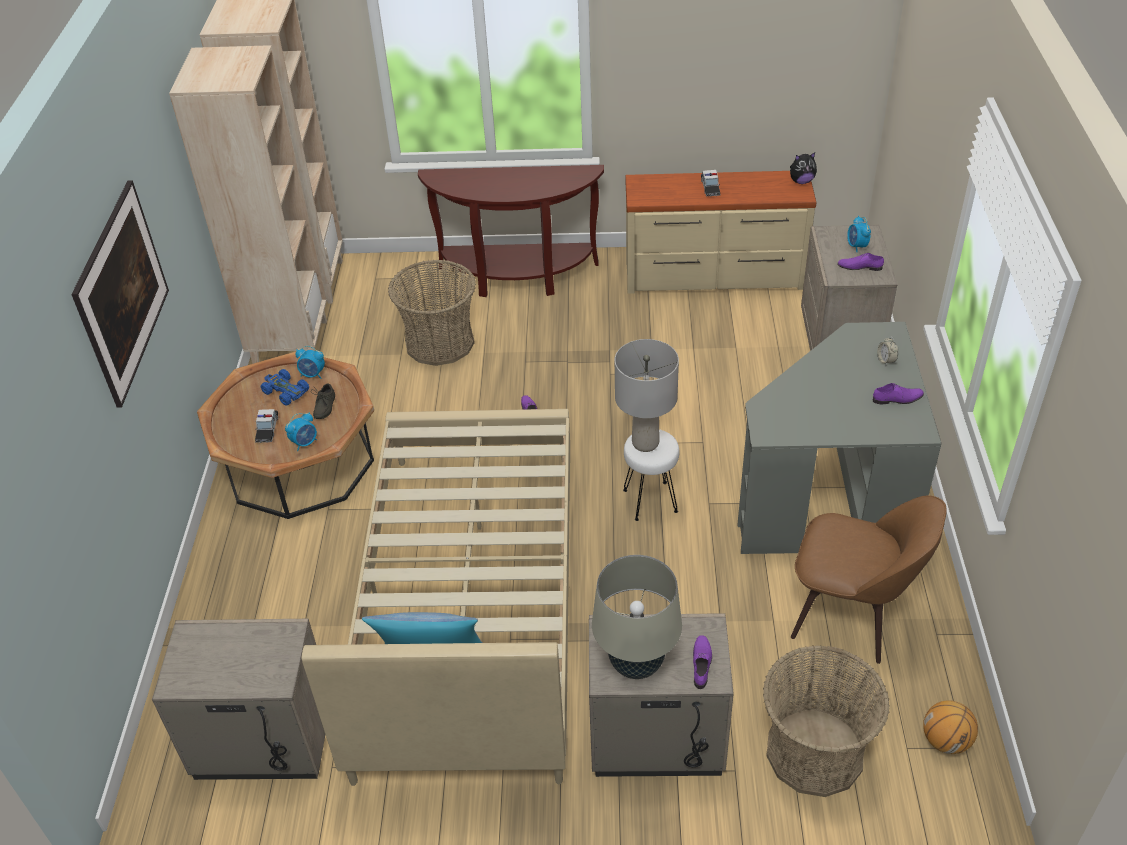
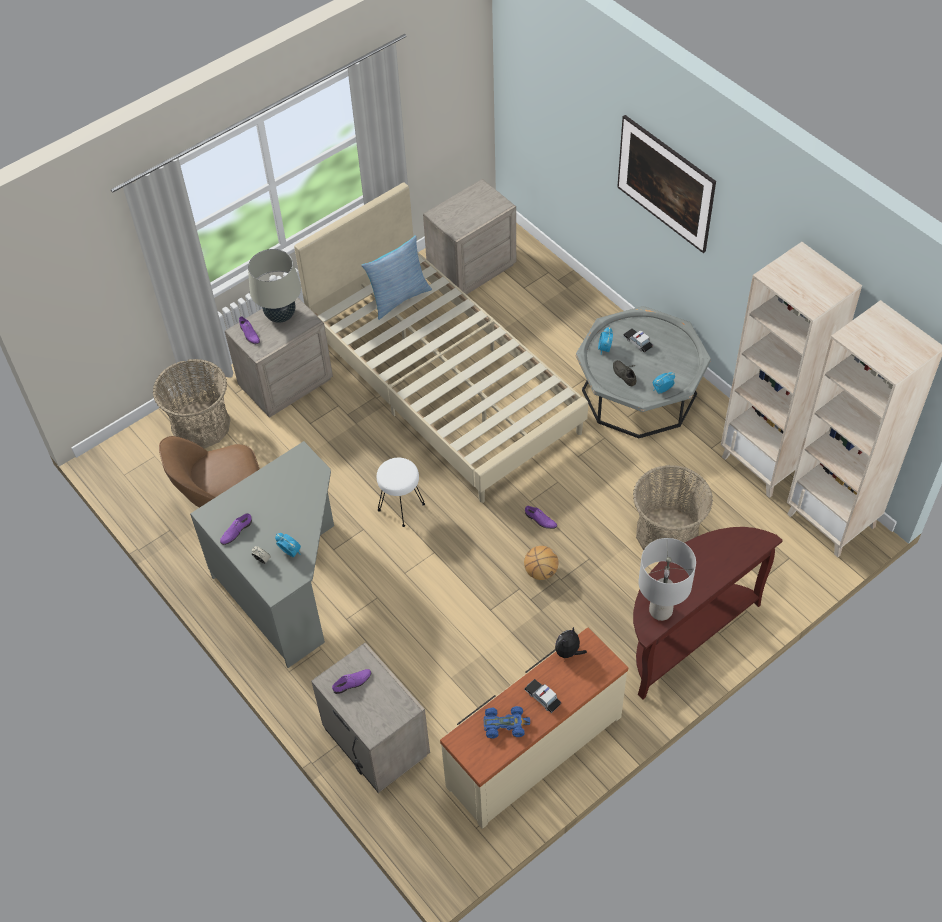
camera: 140 degrees right, 10 degrees up
(285, 391) = (662, 369): blue toy car -> blue toy car (505, 724)
(299, 463) = (639, 392): brown coffee table -> grey coffee table
(645, 443) = (401, 471): grey table lamp -> grey table lamp (660, 611)
(801, 181) = (472, 760): plush toy -> plush toy (568, 652)
(856, 246) = (370, 707): alarm clock -> alarm clock (290, 552)
(946, 741) = (135, 472): basketball -> basketball (540, 572)

